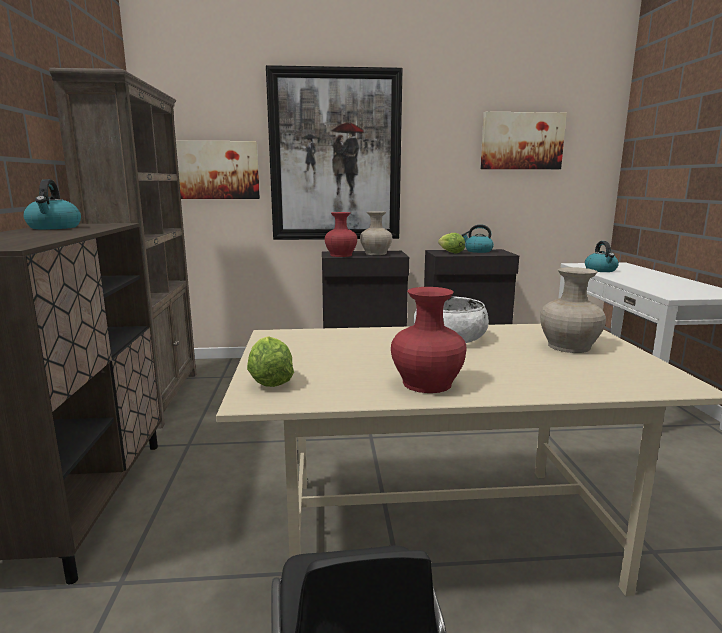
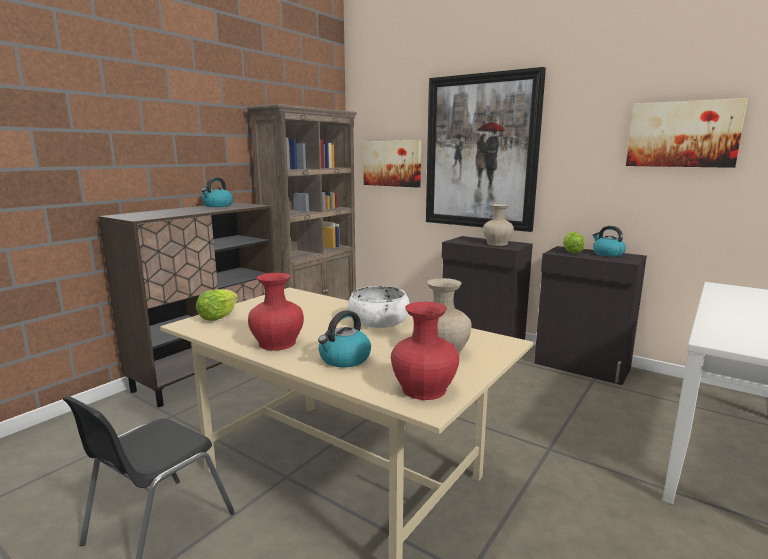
camera: 40 degrees right, 0 degrees up
(340, 255) = (463, 241): red vase -> red vase (423, 389)
(601, 270) = (728, 297): kettle -> kettle (344, 359)

